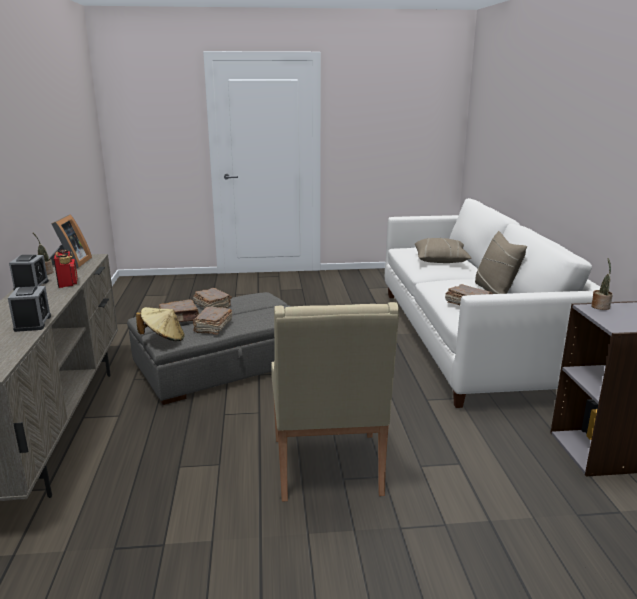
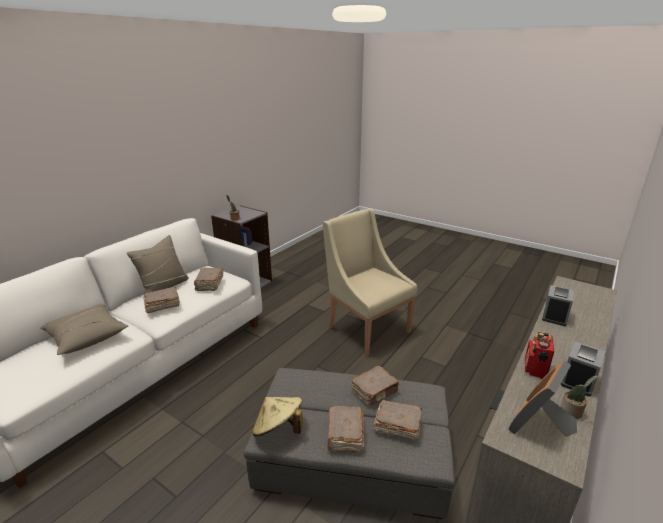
camera: 140 degrees left, 5 degrees up
(163, 339) = (429, 398): beige hat -> beige hat (278, 429)
(329, 468) = (366, 328): beige armchair -> beige armchair turned 75 degrees counterclockwise
(453, 282) = (162, 305): none -> brown book

